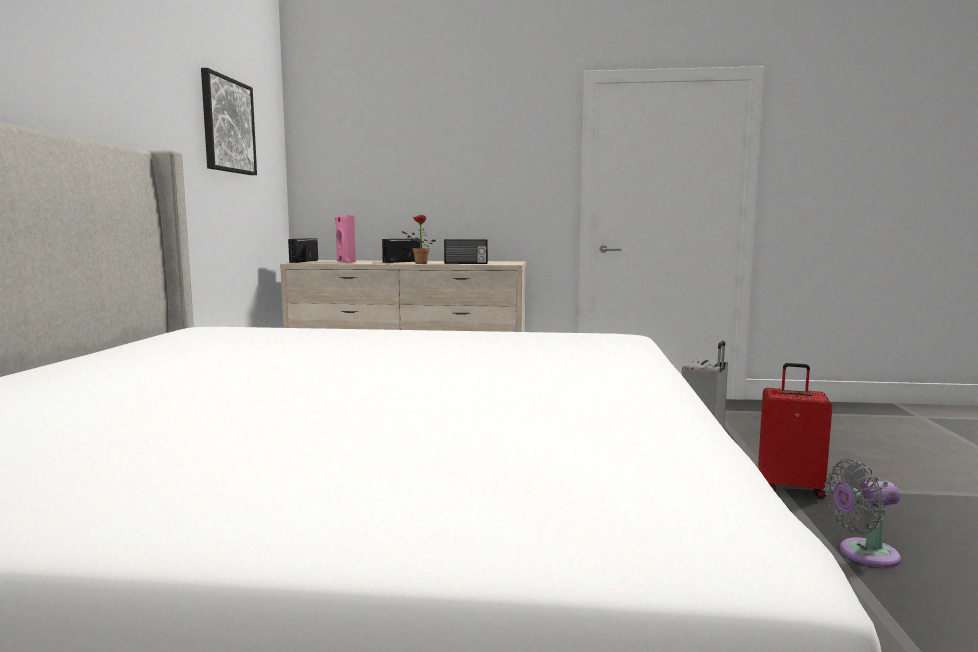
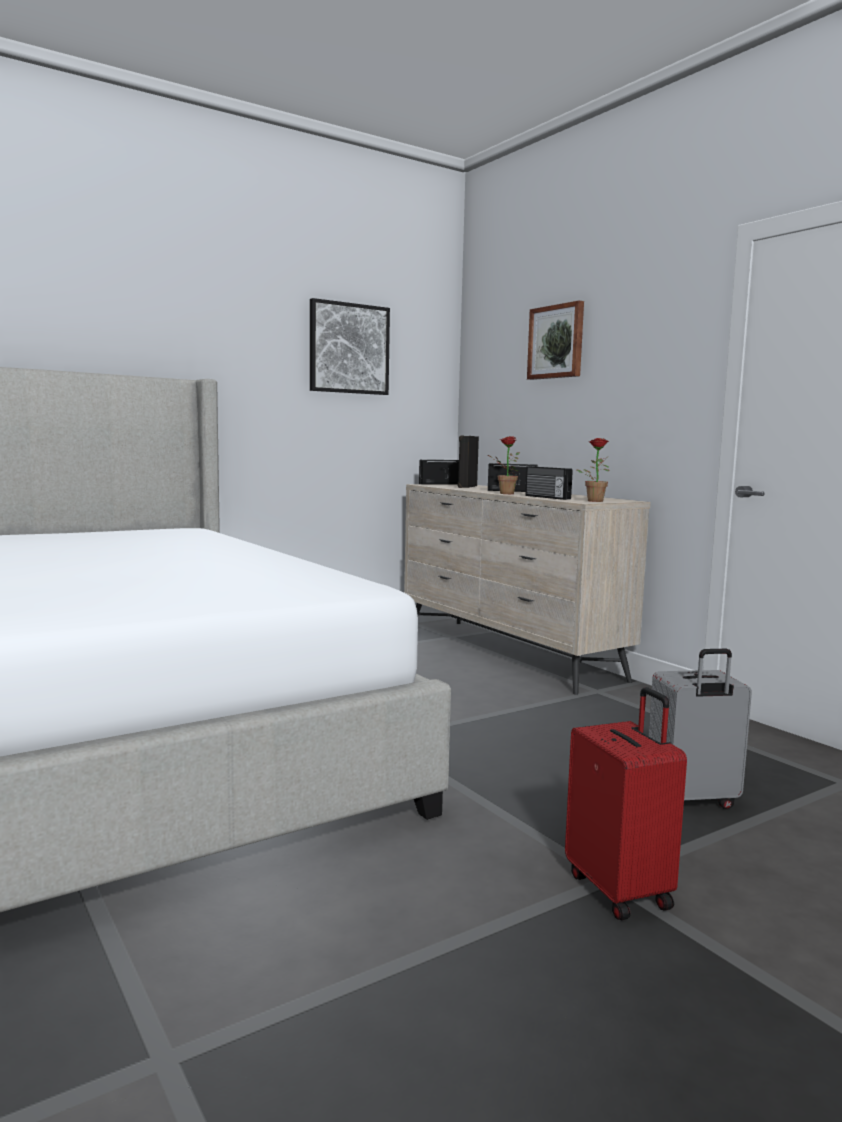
camera: 50 degrees right, 0 degrees up
(345, 261) = (466, 487): pink speaker -> black speaker
(416, 136) = (556, 342): none -> picture
(506, 263) = (594, 501): none -> potted plant
(863, 554) = (451, 979): grey fan -> none

